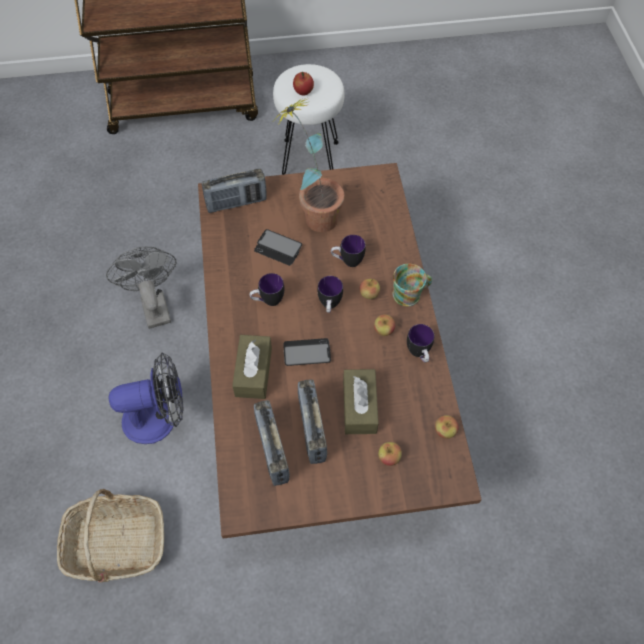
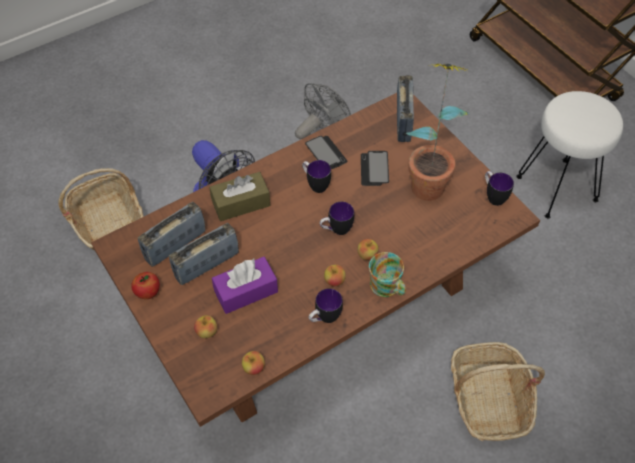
camera: 65 degrees right, 5 degrees down
(236, 203) = (403, 121): radio -> radio turned 135 degrees counterclockwise
(303, 92) = (572, 115): apple -> apple (148, 292)
(307, 353) = (279, 232): phone -> phone (326, 153)
(347, 261) = (393, 224): mug -> mug (493, 196)
(359, 406) = (246, 291): brown tissue box -> purple tissue box
(474, 299) = (489, 399): none -> basket

